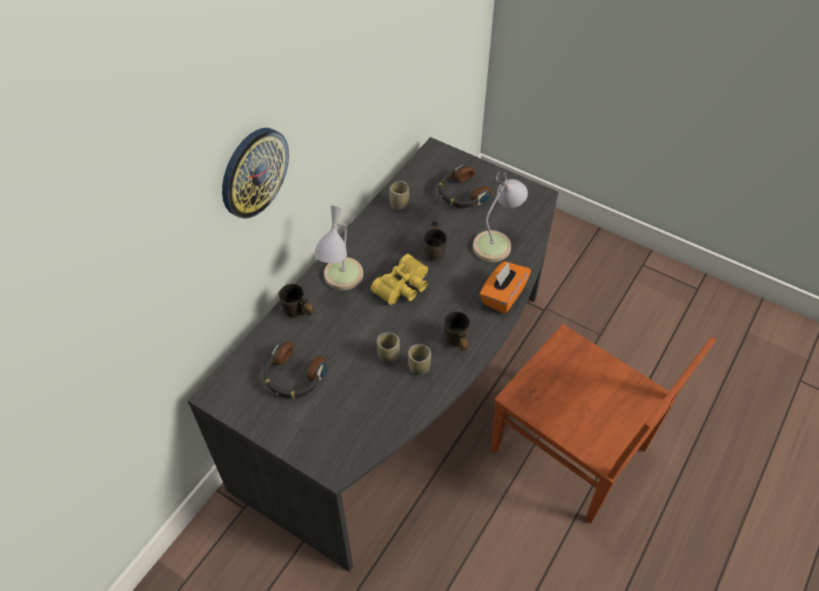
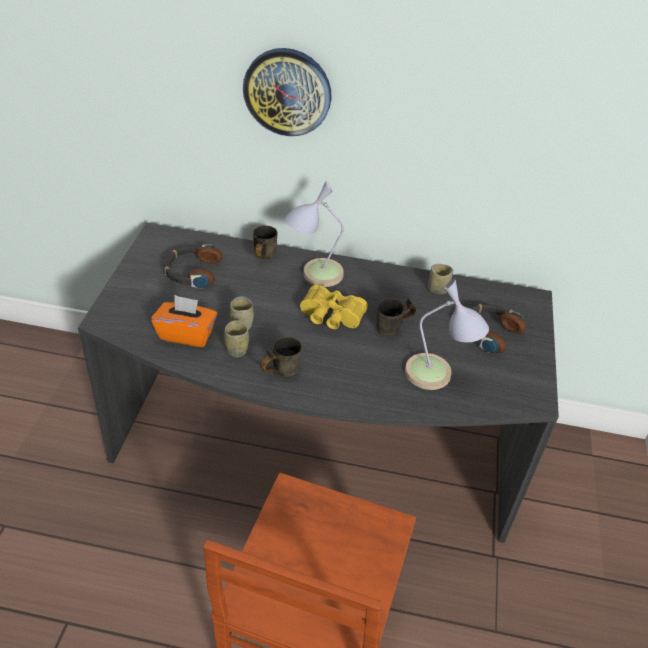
camera: 65 degrees right, 10 degrees down
(502, 296) = (363, 396): orange tissue box -> orange tissue box (186, 334)

